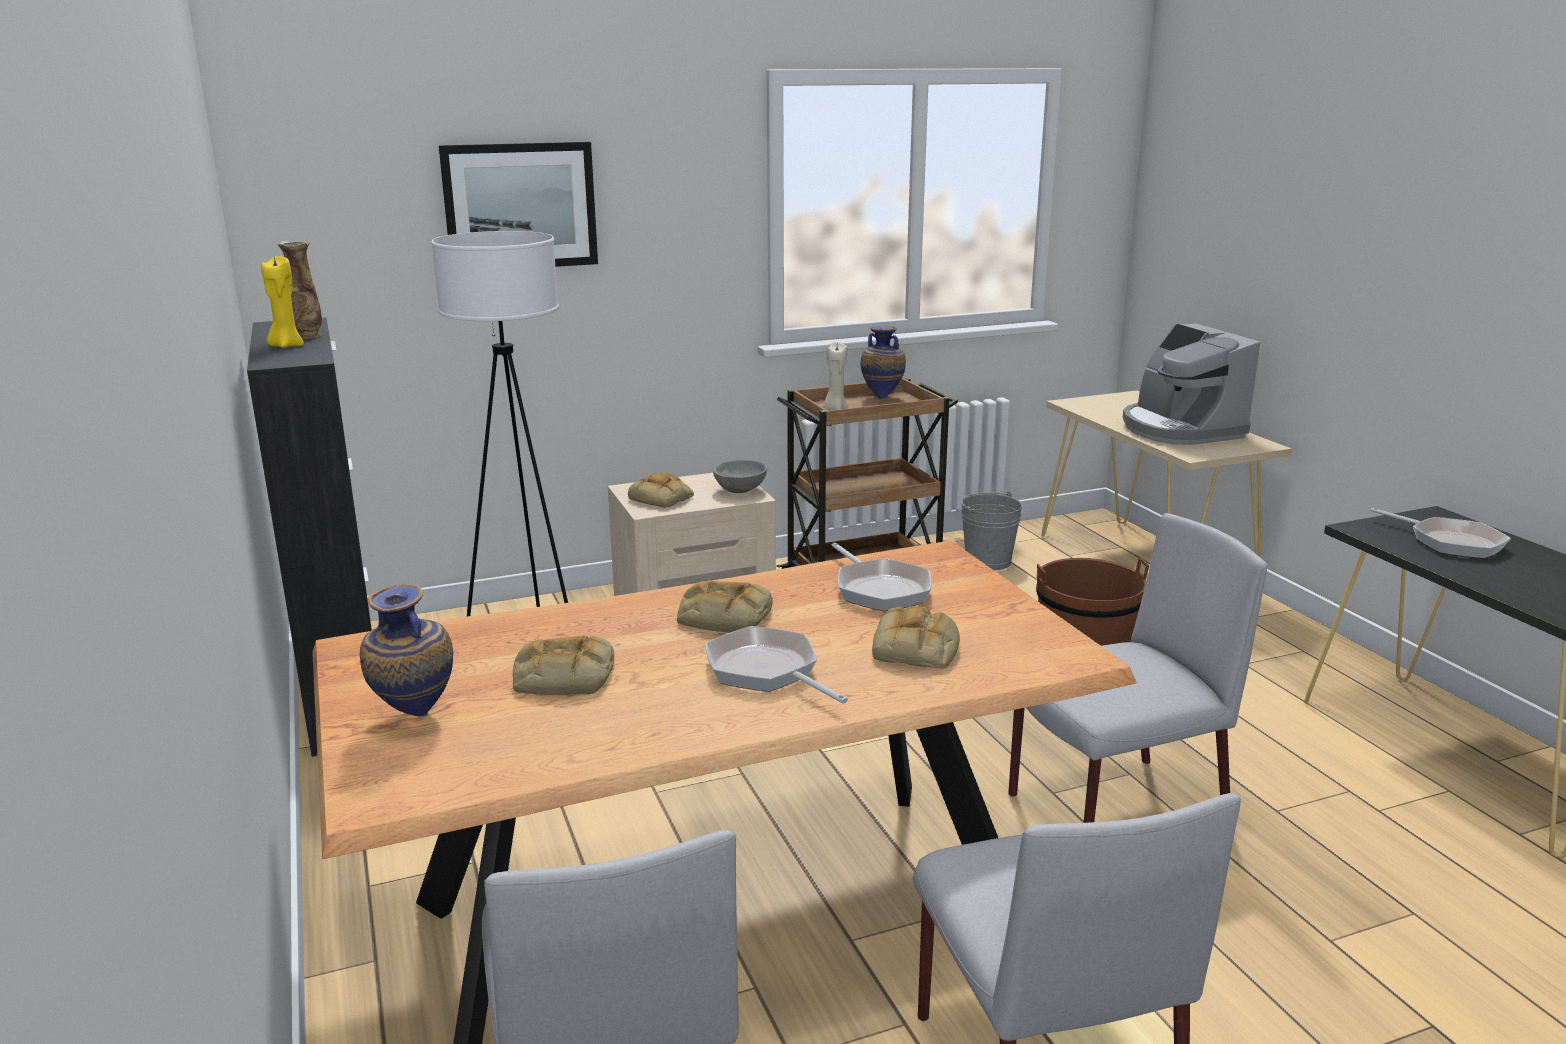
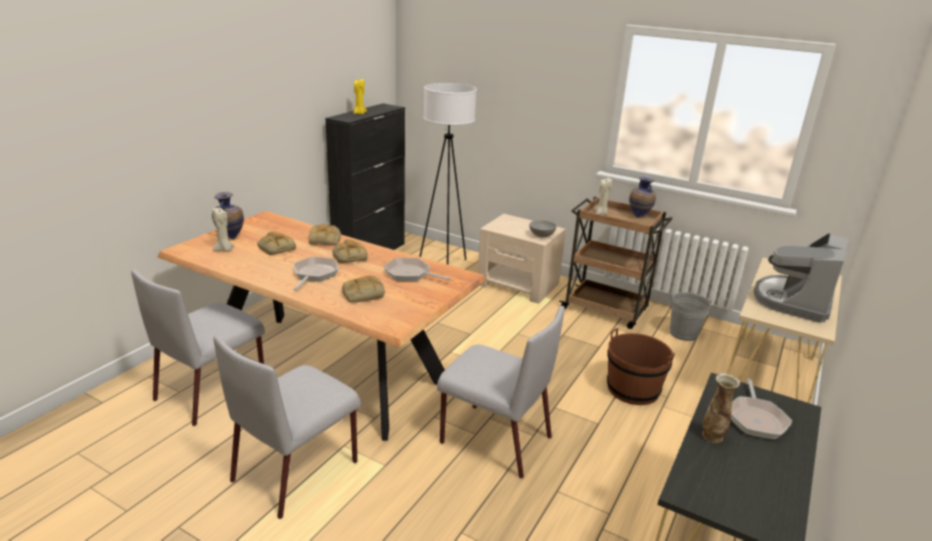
camera: 50 degrees right, 5 degrees up
(307, 336) = (375, 112): vase -> vase (712, 436)
(475, 740) = (224, 250): none -> beige candle
(520, 206) = (497, 76): picture -> none
(662, 498) = (508, 226): bread -> bread (325, 240)
(879, 589) = (410, 274): frying pan -> frying pan turned 90 degrees clockwise

